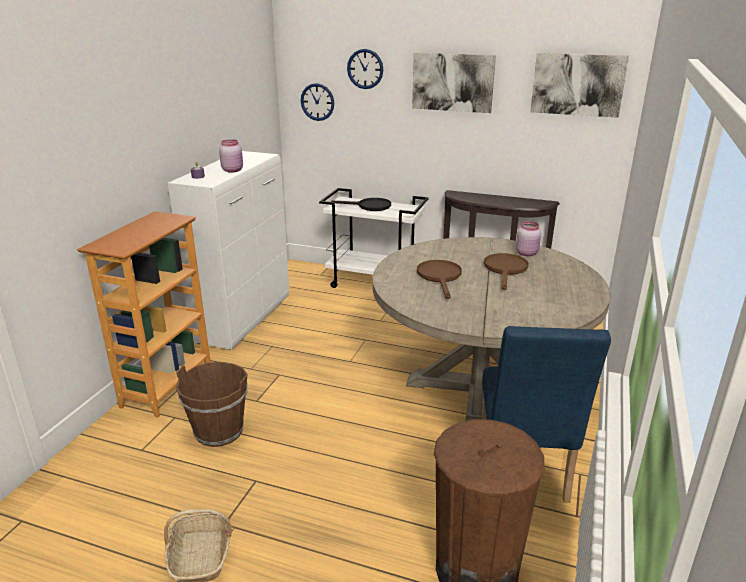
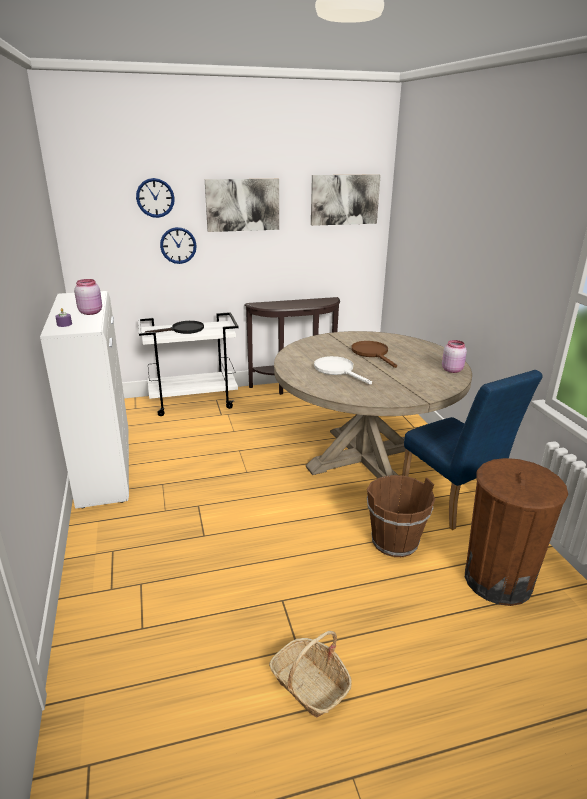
camera: 35 degrees left, 0 degrees up
(166, 386) = (96, 559): bookcase -> none
(218, 431) = (200, 576): brown bucket -> brown bucket (394, 542)
(317, 102) = (105, 235): wall clock -> wall clock (178, 245)
(440, 277) = (338, 370): brown frying pan -> white frying pan
(527, 253) = (368, 338): pink jar -> pink jar (452, 370)

